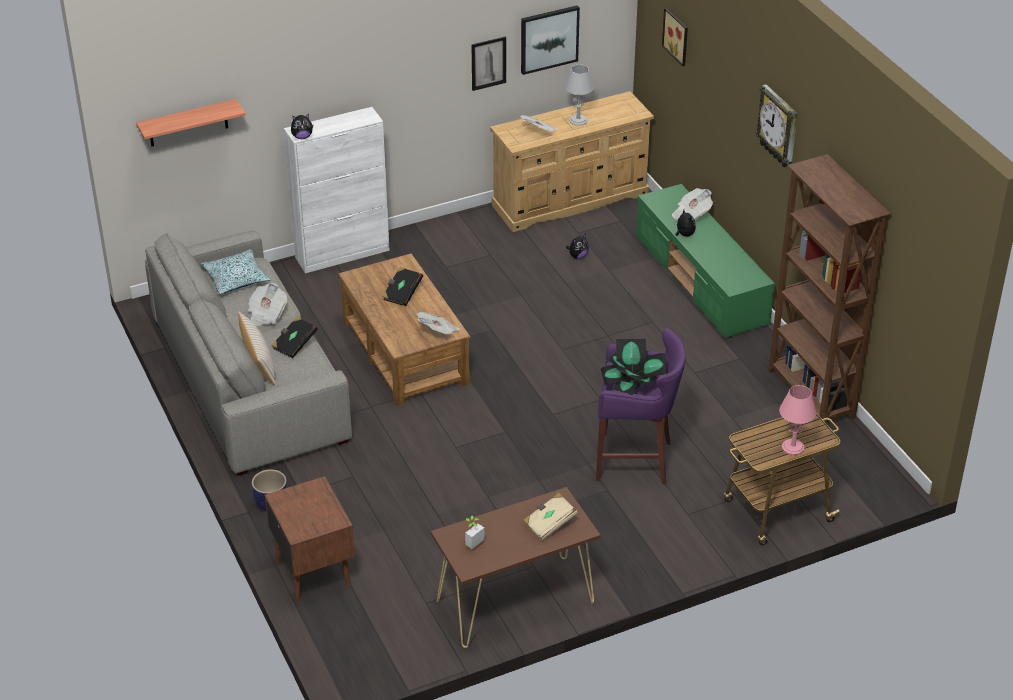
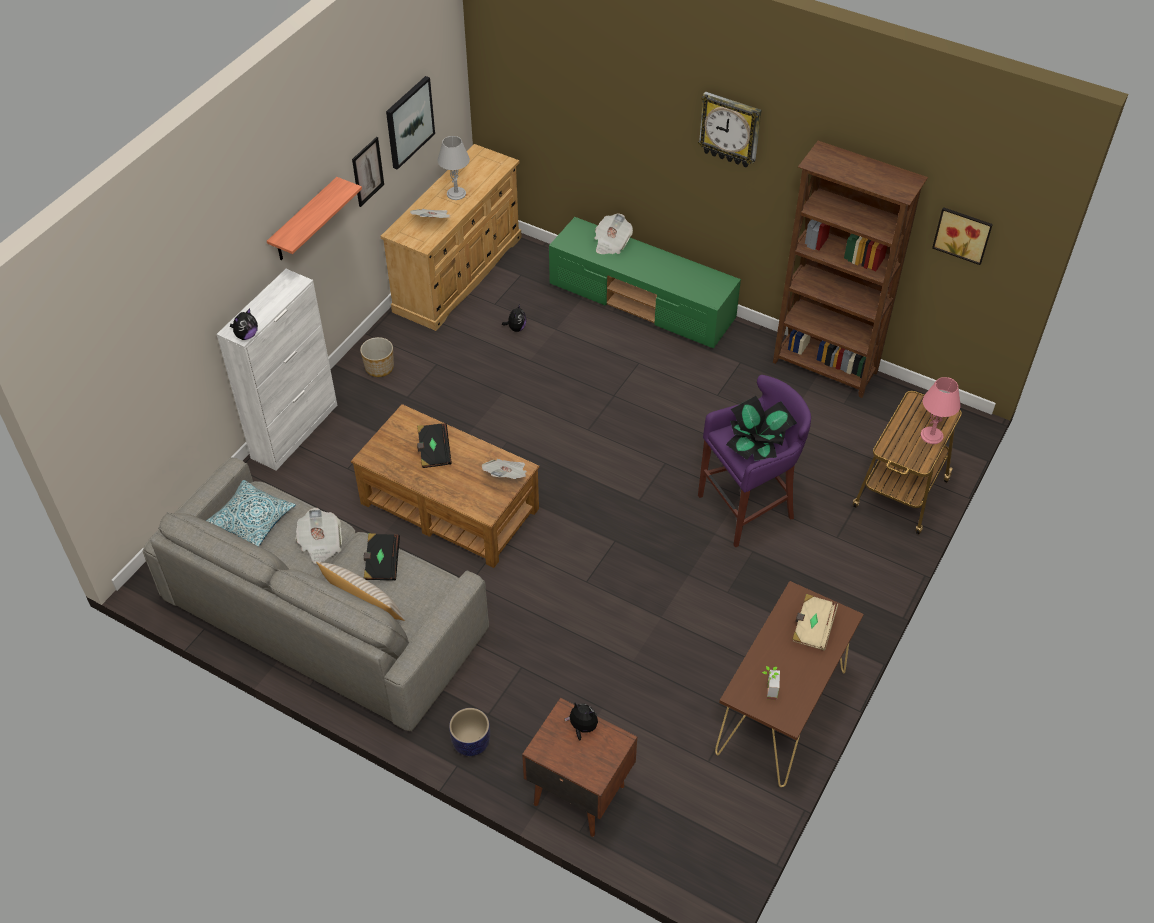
camera: 35 degrees left, 10 degrees up
(188, 123) = (127, 379): shelf -> shelf (304, 221)
(445, 239) = (379, 367): none -> planter
(677, 36) = (543, 72): picture -> picture (963, 234)
(684, 235) = (624, 267): plush toy -> plush toy (582, 728)

